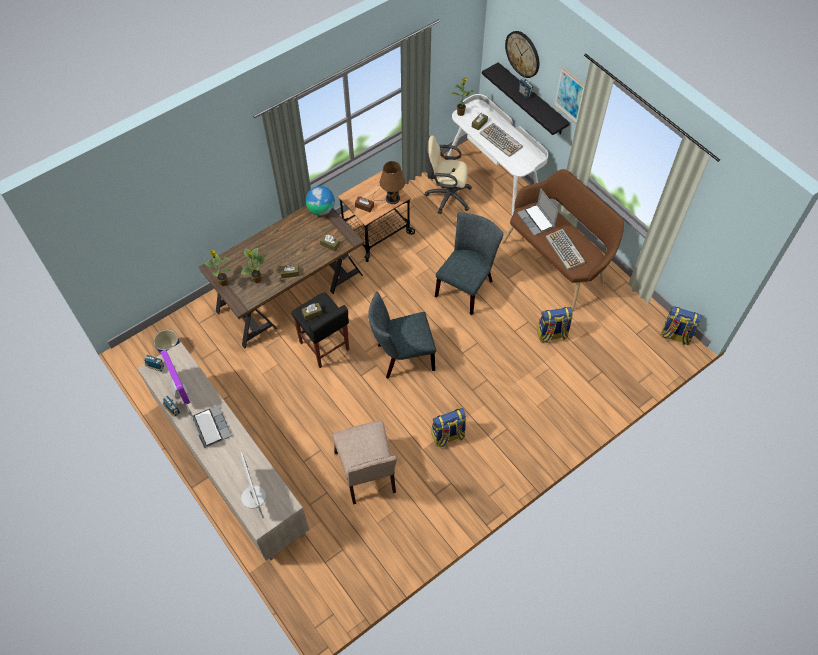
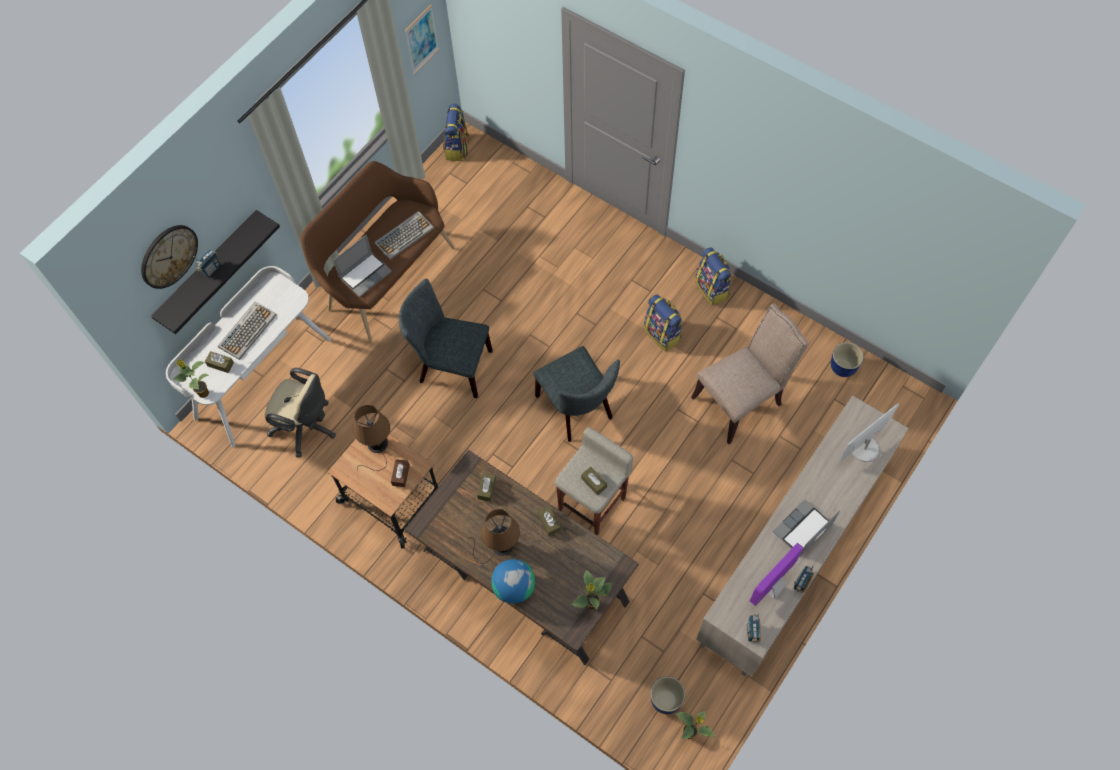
camera: 105 degrees left, 5 degrees up
(257, 280) = (574, 560): potted plant -> potted plant (690, 733)
(287, 242) = (499, 546): none -> brown table lamp
(321, 209) = (429, 521): globe -> globe (514, 587)
(324, 346) = (593, 503): black stool -> beige stool
(368, 568) = (842, 368): none -> planter
(446, 196) = (307, 427): beige office chair -> beige office chair turned 60 degrees counterclockwise
(551, 334) = (494, 262): backpack -> backpack (712, 289)
(569, 95) = (238, 191): picture -> picture (421, 39)

